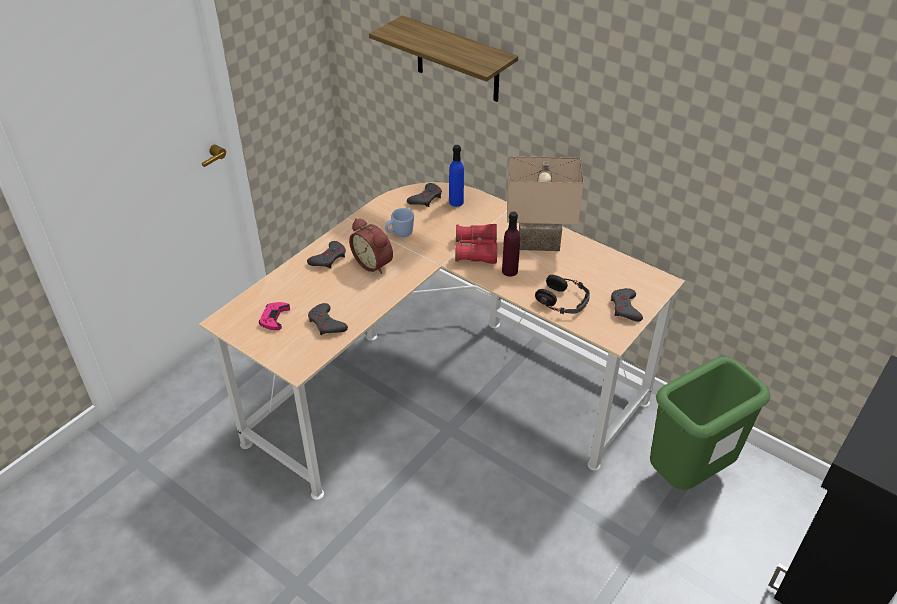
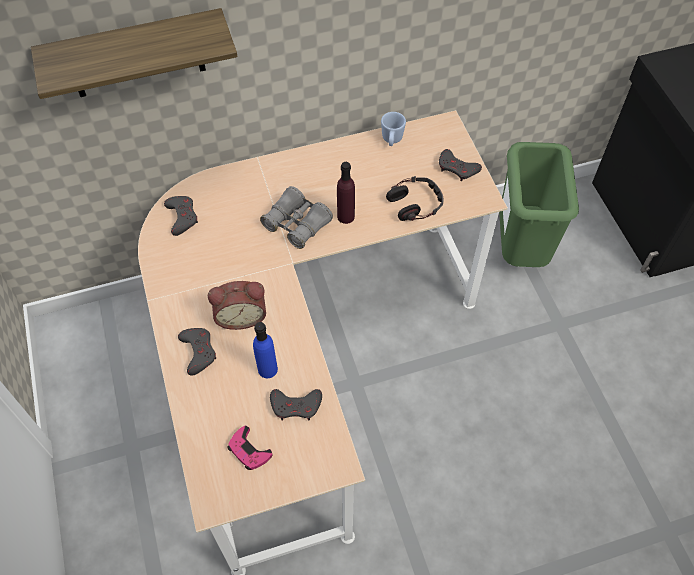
camera: 55 degrees left, 15 degrees up
(399, 233) = (215, 269): blue mug -> blue mug (391, 140)
(456, 202) = (211, 196): blue bottle -> blue bottle (267, 369)
(476, 251) = (297, 224): red binoculars -> grey binoculars
(538, 244) = (328, 174): beige table lamp -> none

